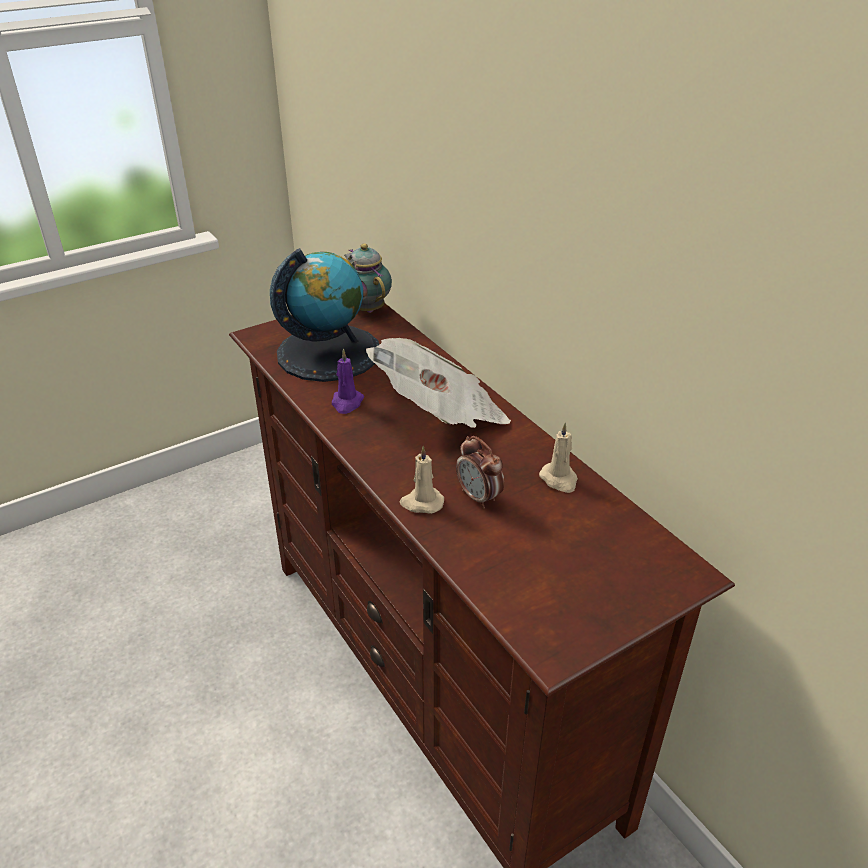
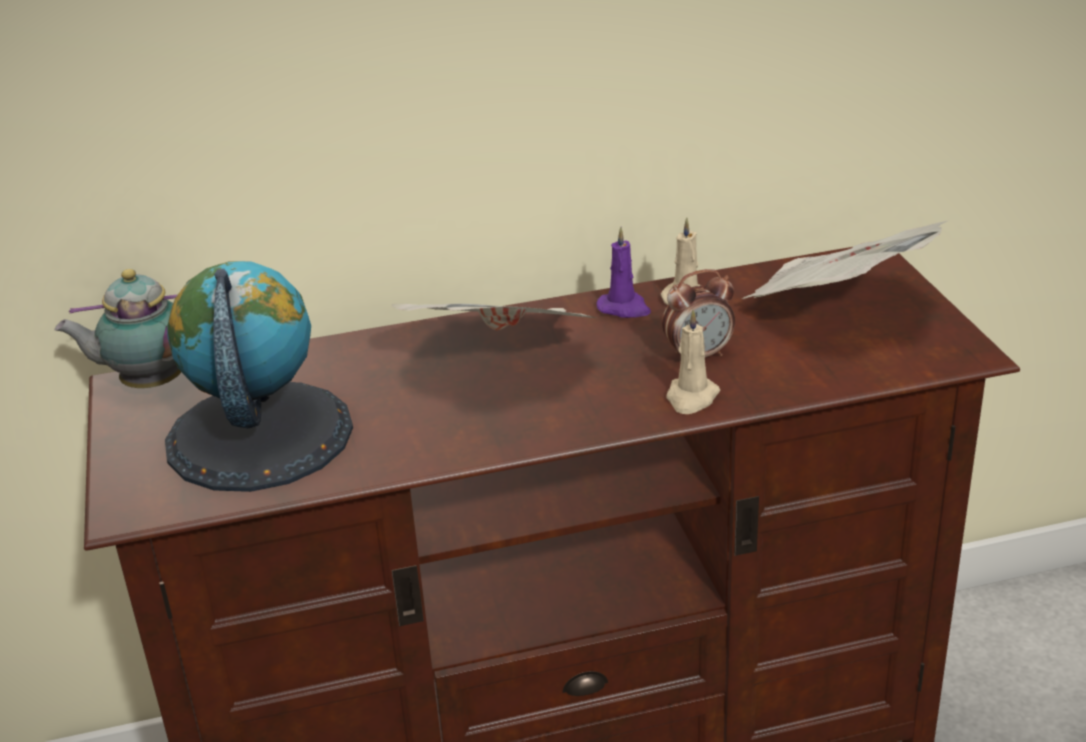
camera: 70 degrees left, 5 degrees down
(347, 403) = (421, 432): purple candle -> purple candle (624, 308)
(589, 562) = (838, 307): none -> newspaper

